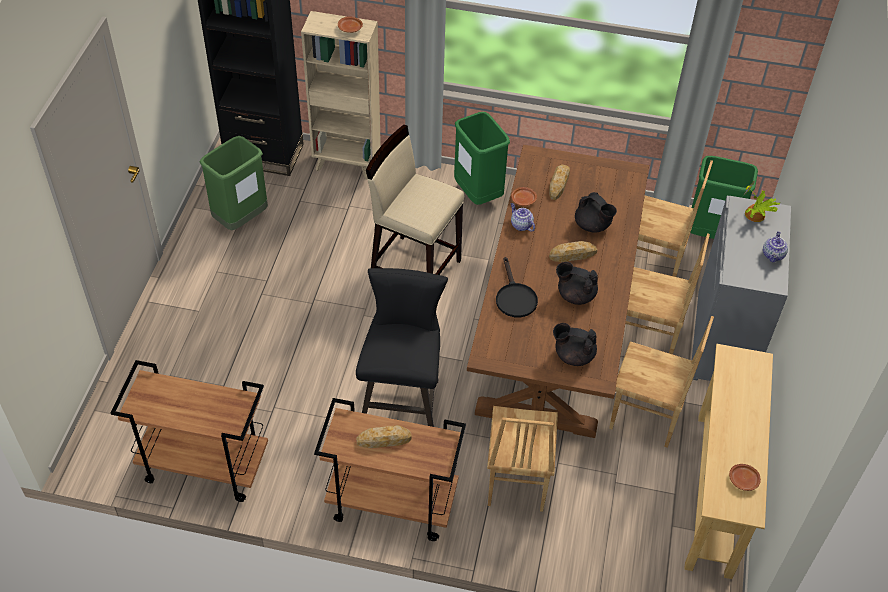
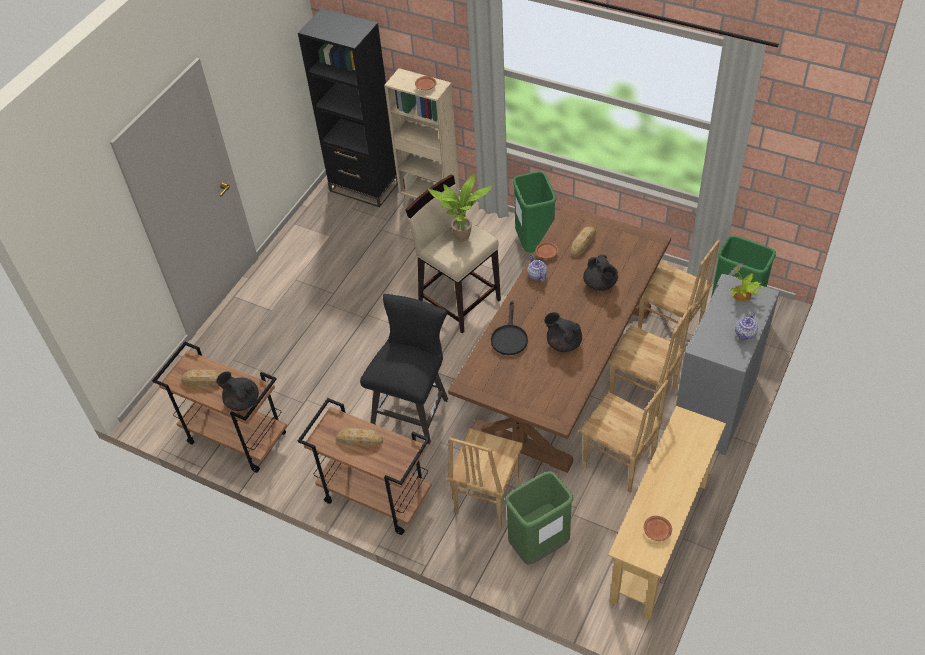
camera: 20 degrees right, 0 degrees up
(241, 219) = (328, 239): green trash can -> green trash can (539, 546)
(426, 196) = (463, 239): none -> potted plant
(572, 254) = (573, 307): bread -> bread (204, 380)
(573, 355) = (543, 395): black teapot -> black teapot (242, 401)

